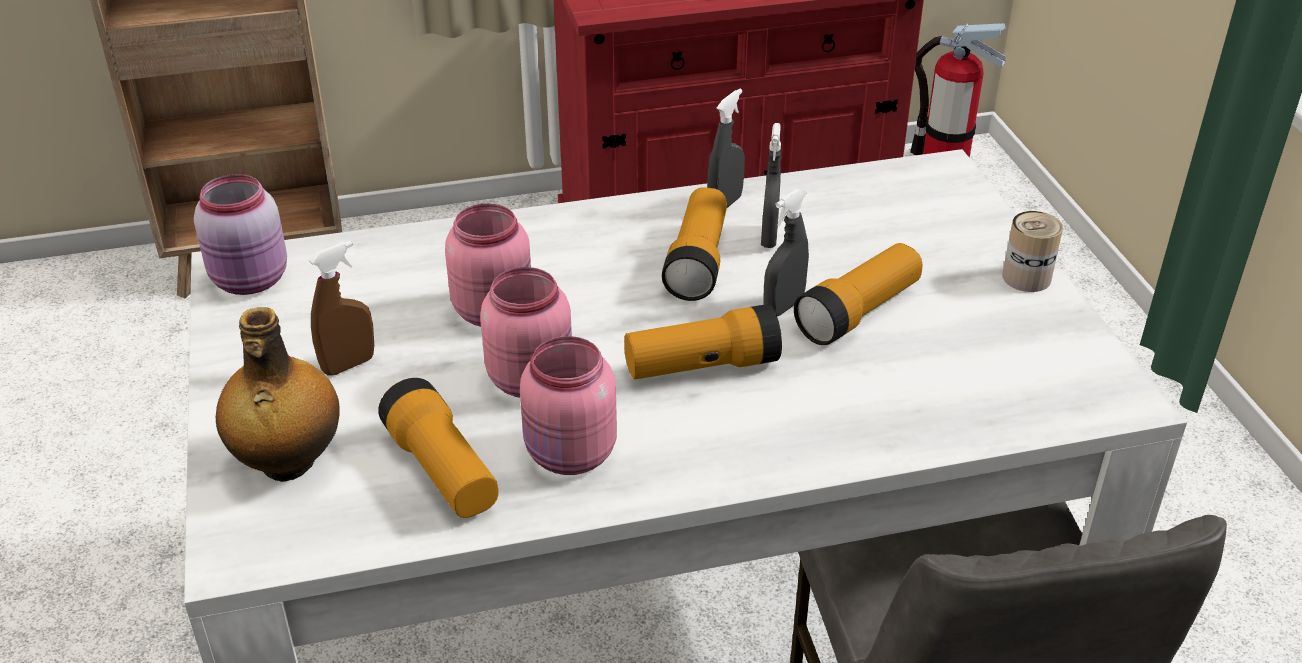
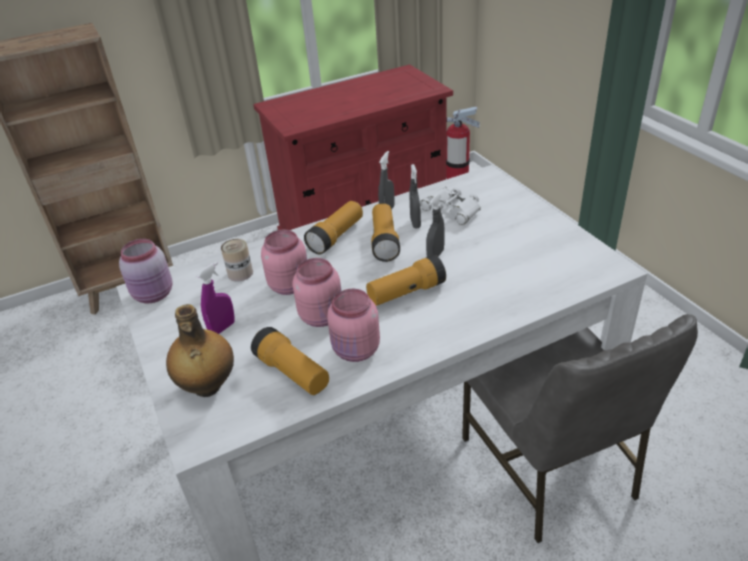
camera: 10 degrees left, 0 degrees up
(348, 365) = (222, 328): brown spray bottle -> purple spray bottle
(850, 225) = (452, 210): none -> white binoculars
(858, 312) = (473, 251): flashlight -> flashlight (336, 236)
(1026, 277) = (546, 219): can -> can (240, 273)

